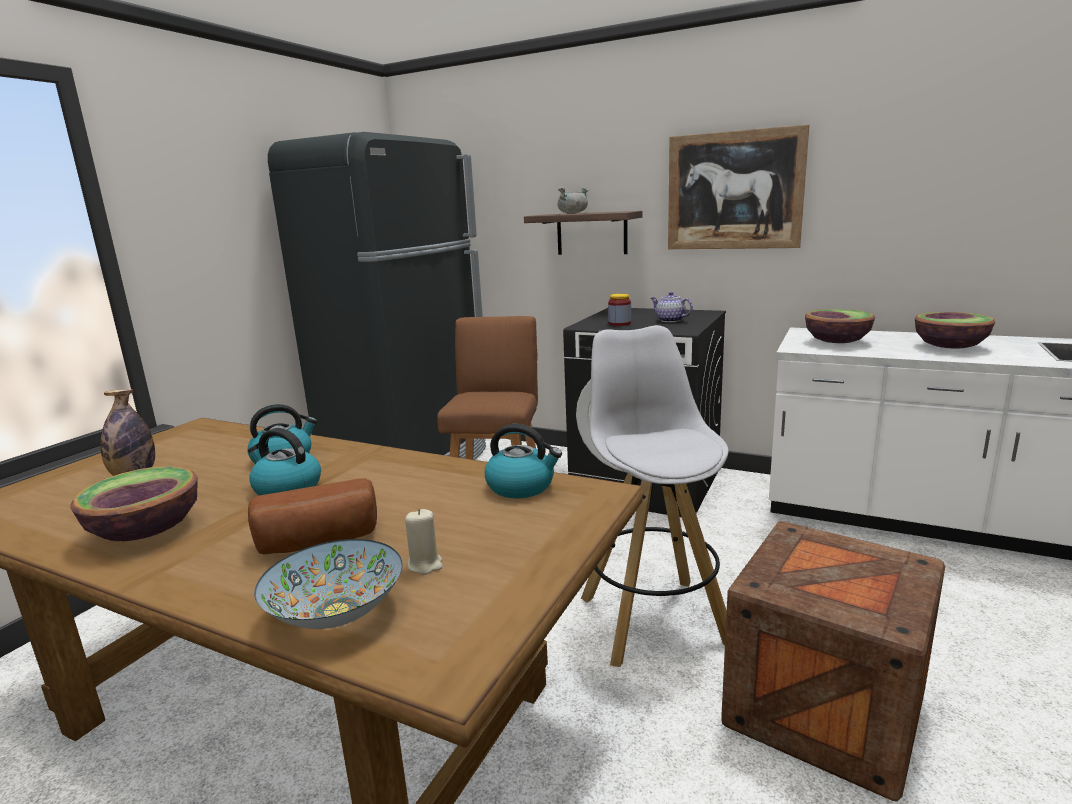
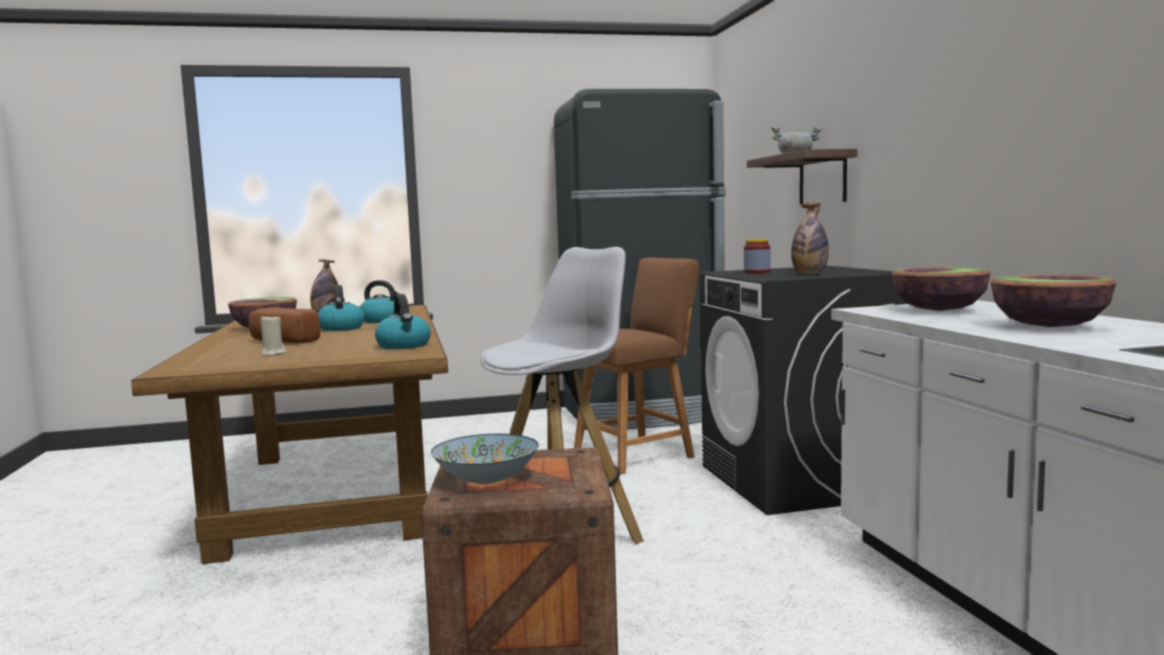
camera: 50 degrees right, 10 degrees down
(335, 612) = (210, 355): bowl -> bowl (486, 479)
(669, 320) = (809, 274): teapot -> bottle
(734, 191) = (927, 115): picture -> none

